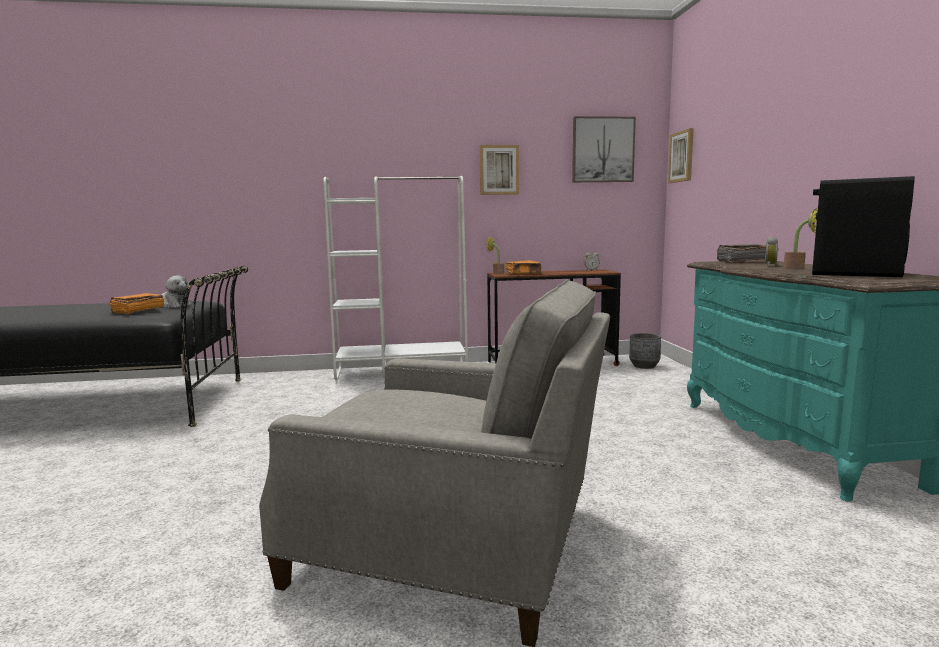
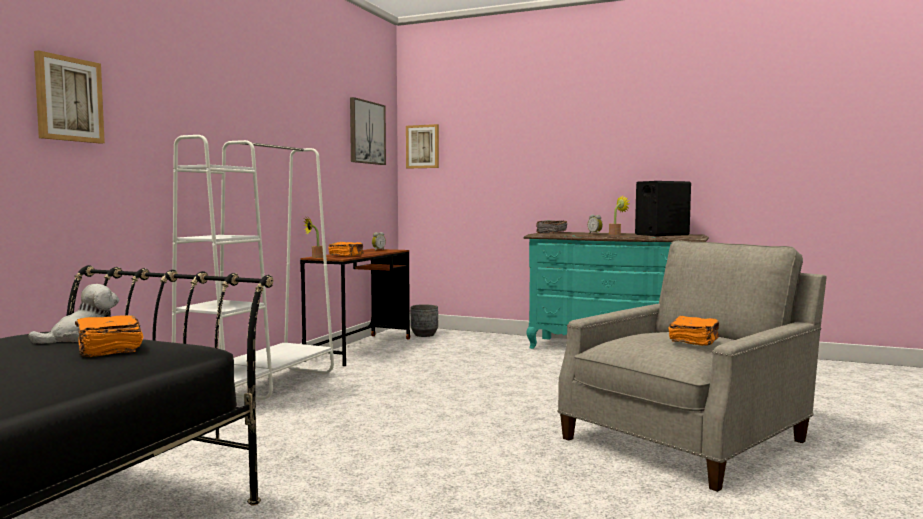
camera: 60 degrees left, 5 degrees down
(395, 414) = (694, 341): none -> orange book
(499, 170) = (305, 143): picture -> picture (68, 99)

